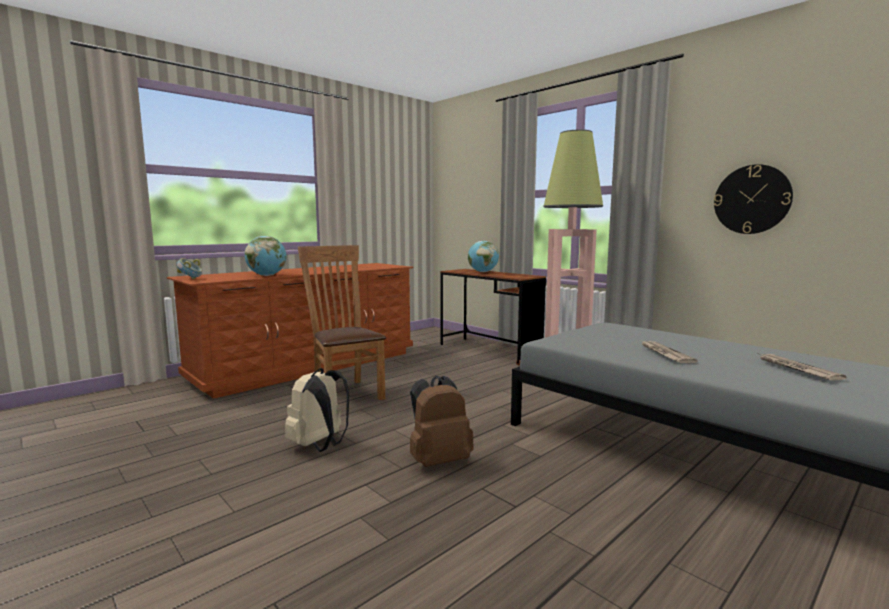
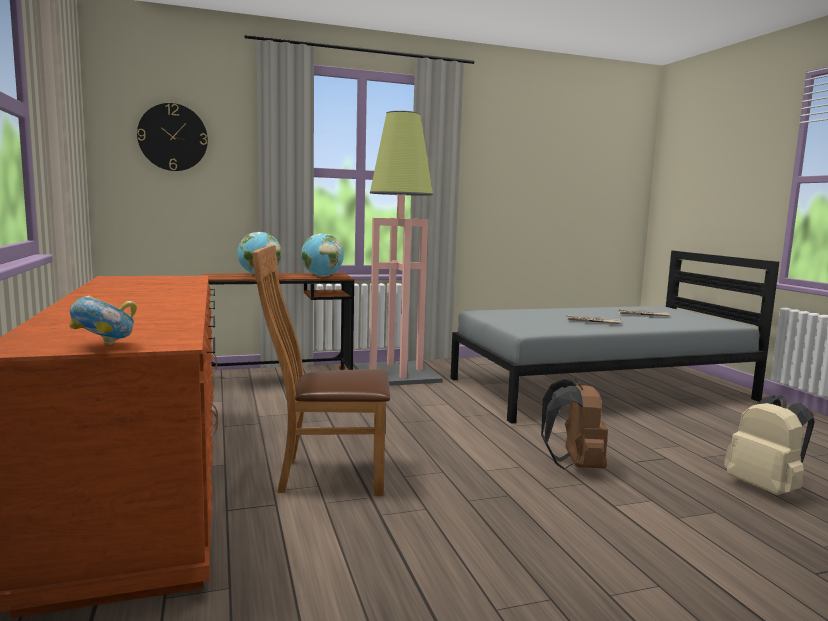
camera: 65 degrees left, 0 degrees up
(267, 275) = (168, 315): globe -> globe (322, 276)
(320, 445) = (502, 515): beige backpack -> beige backpack (765, 489)
(752, 199) = (516, 196): wall clock -> wall clock (173, 137)

